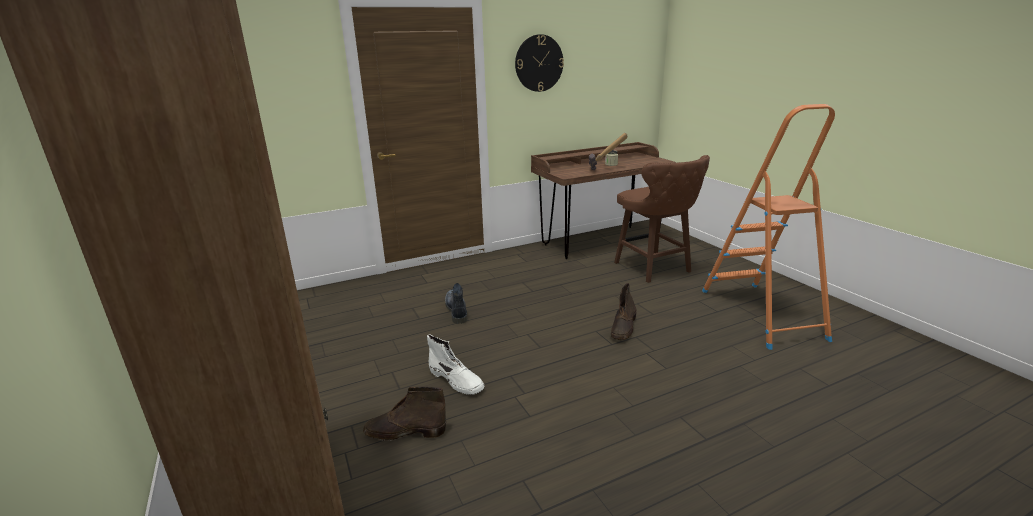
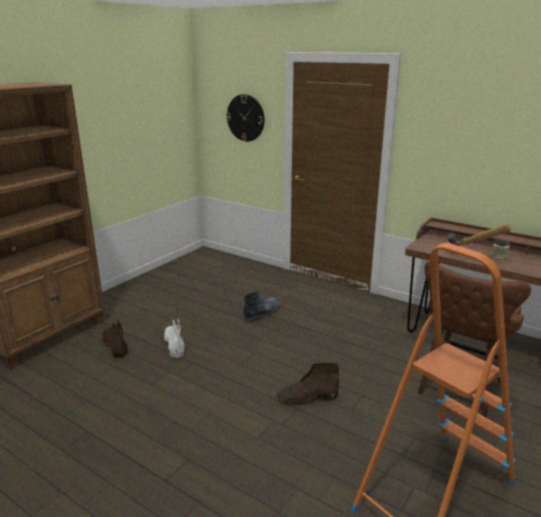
camera: 60 degrees right, 0 degrees up
(456, 381) = (174, 344): white boot -> white boot turned 150 degrees clockwise
(539, 63) = (455, 124): wall clock -> wall clock (246, 118)

